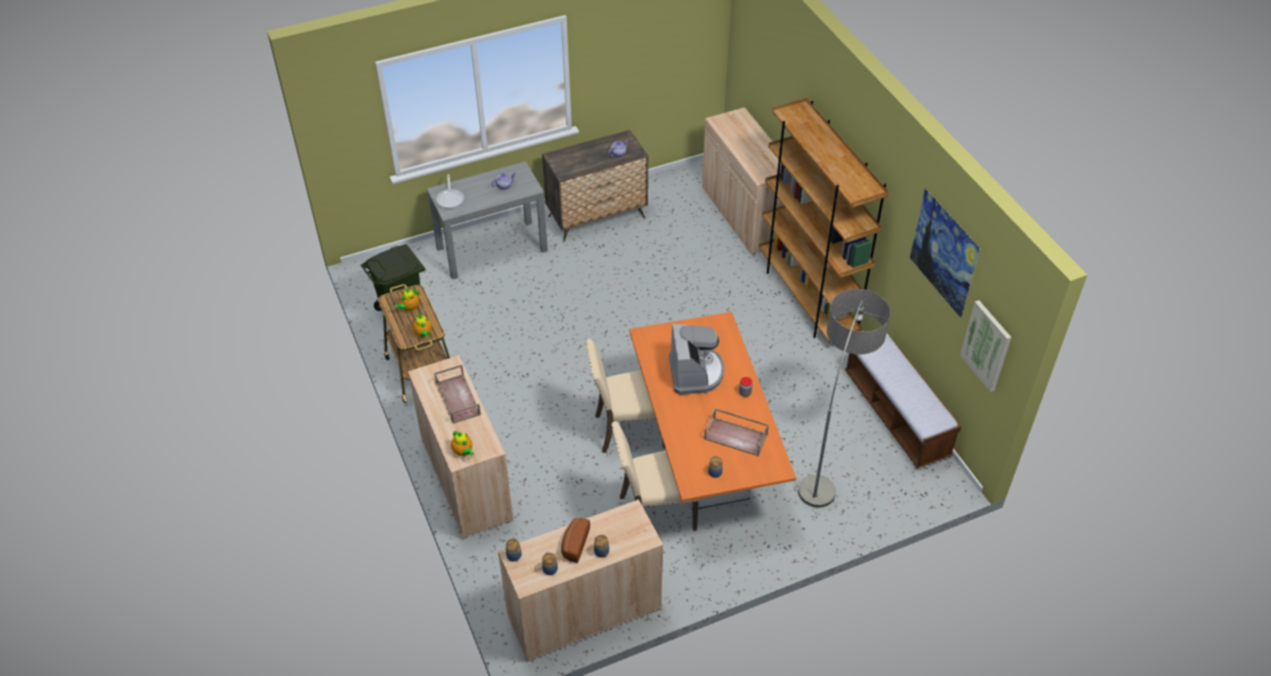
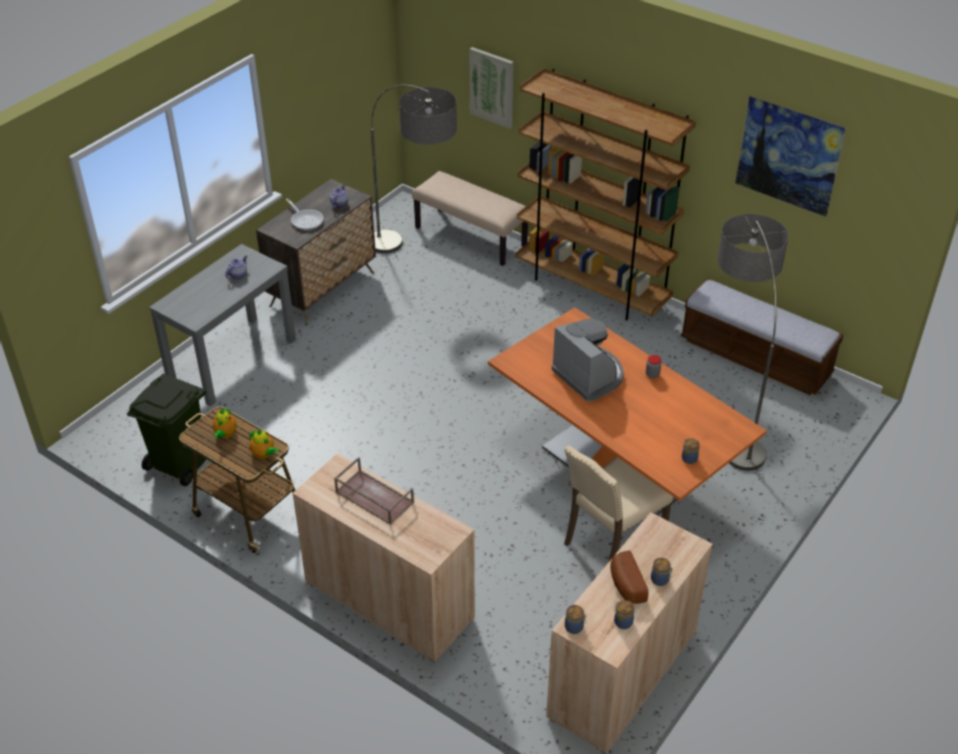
camera: 30 degrees left, 5 degrees down
(450, 199) = (186, 307): frying pan -> frying pan (306, 220)
(463, 452) = (427, 547): teapot -> none
(628, 430) = (519, 476): beige chair -> none
(687, 218) = (417, 258): none -> floor lamp
(736, 436) = (679, 417): brown tray -> none
(744, 215) = (471, 237): beige cabinet -> beige bench
(986, 345) = (870, 230): picture -> picture (492, 87)

